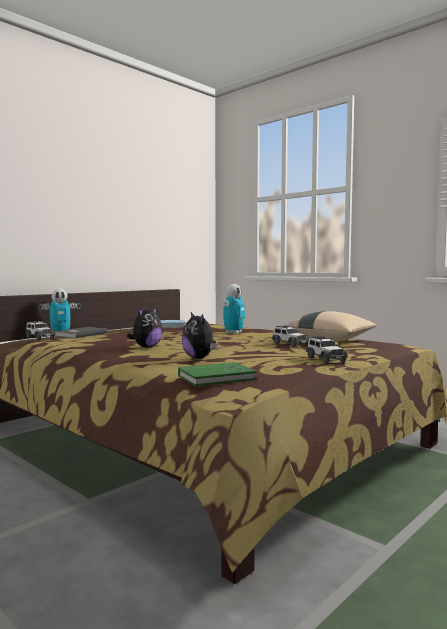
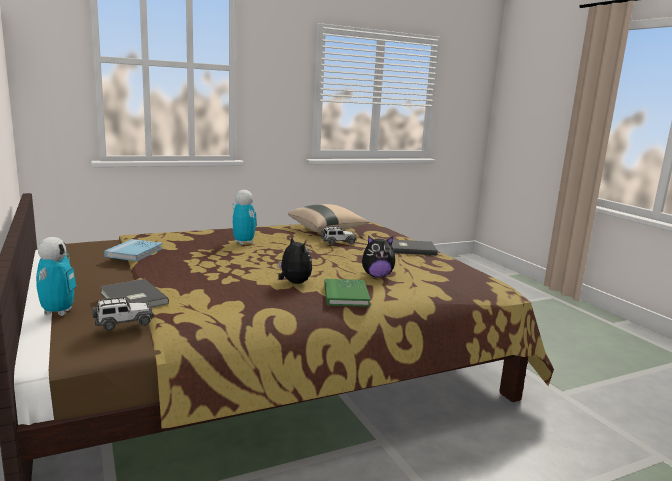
camera: 70 degrees left, 10 degrees up
(216, 377) = (458, 284): green book -> green book (346, 295)
(325, 359) = (411, 249): toy car -> grey book

